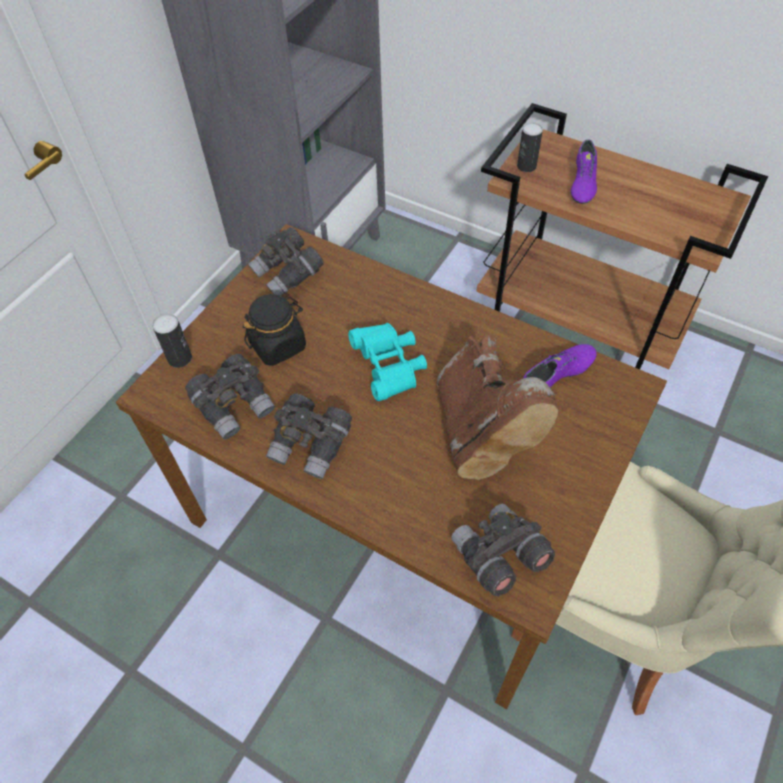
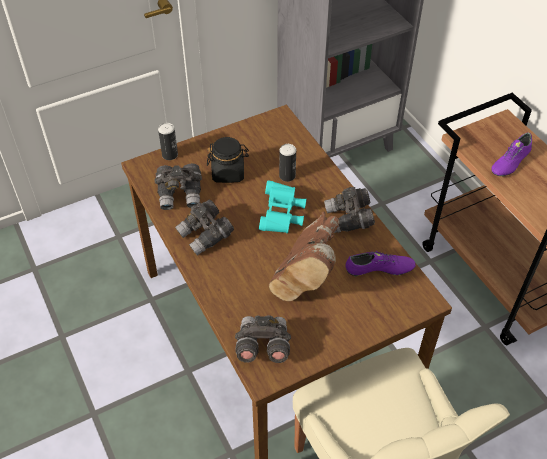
camera: 30 degrees right, 5 degrees down
(288, 274) = (264, 135): grey binoculars -> grey binoculars (348, 220)
(526, 166) = (479, 134): can -> can (287, 176)

